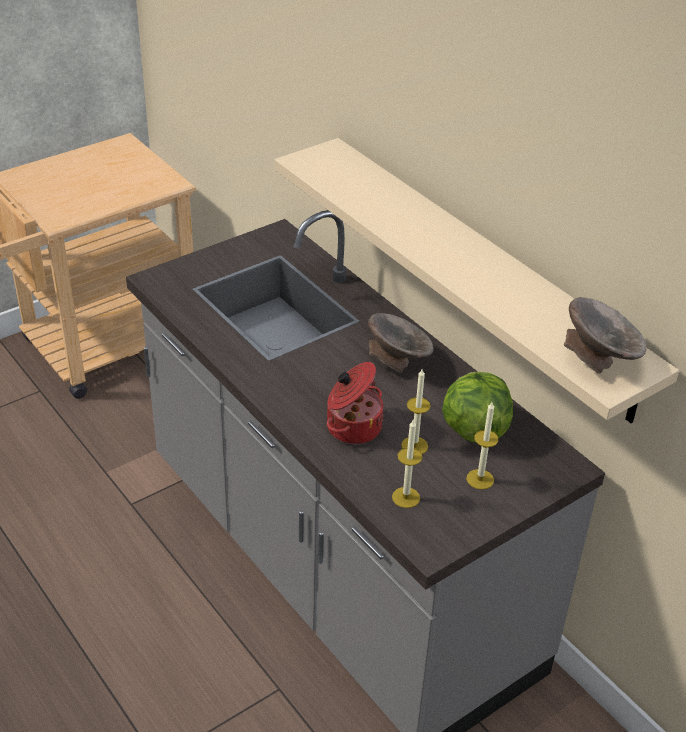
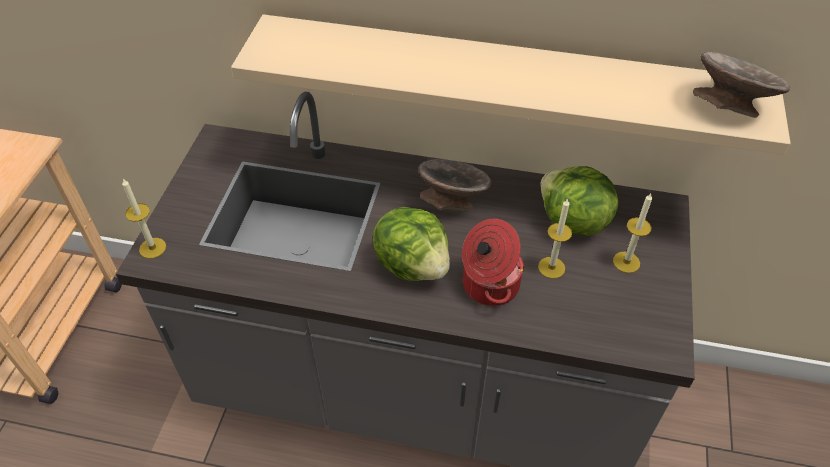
camera: 40 degrees left, 10 degrees up
(315, 382) = (413, 264): none -> lettuce
(406, 497) = (599, 319): candle -> candle (152, 248)

